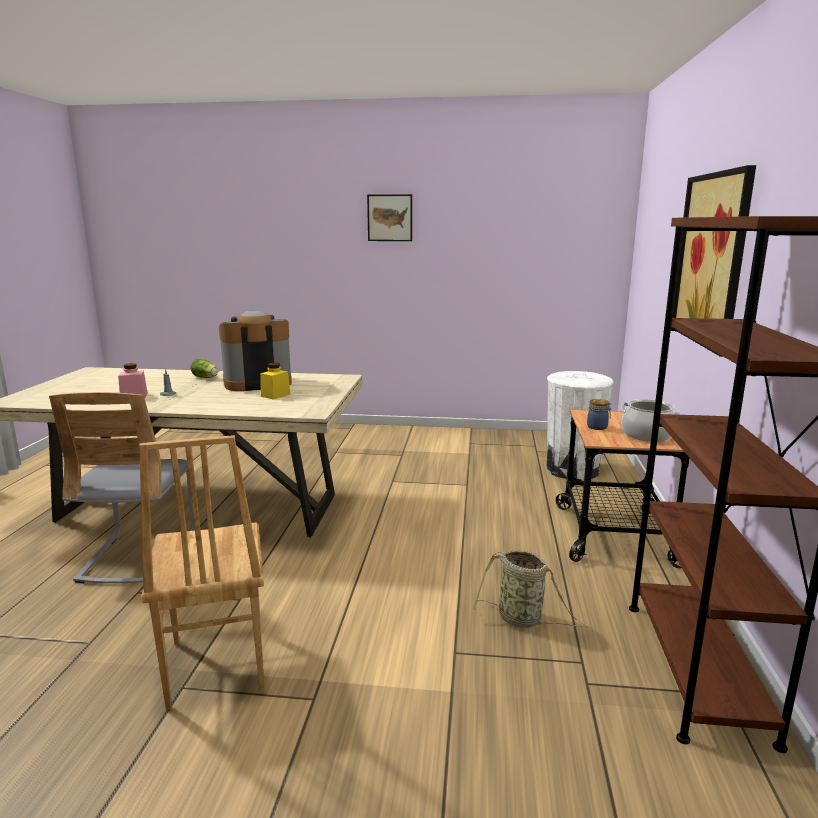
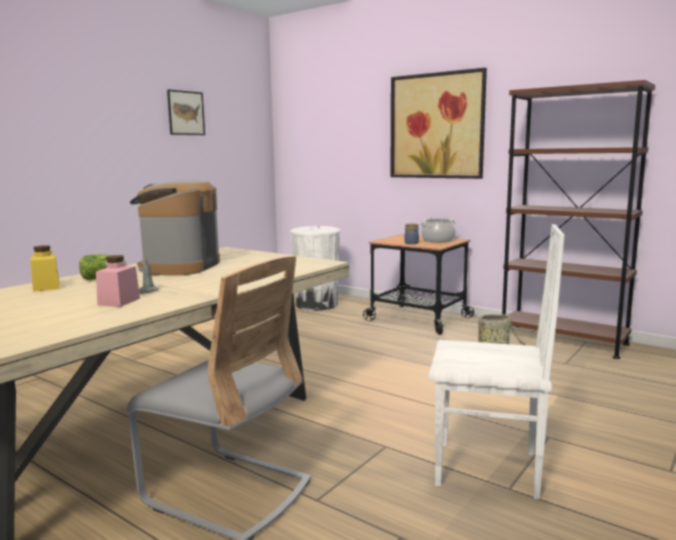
camera: 60 degrees left, 5 degrees down
(214, 667) = (487, 470): brown chair -> white chair
(275, 395) = (243, 266): yellow jar -> yellow jar (46, 287)
(390, 218) = (93, 99): picture -> picture (186, 113)

